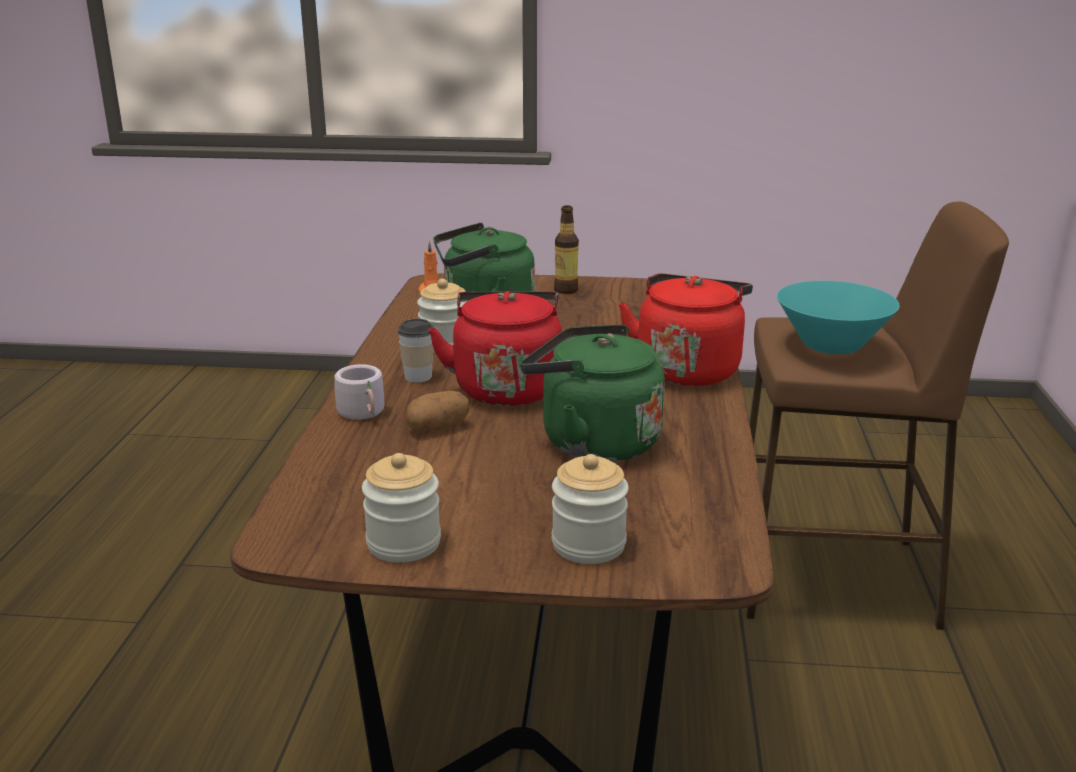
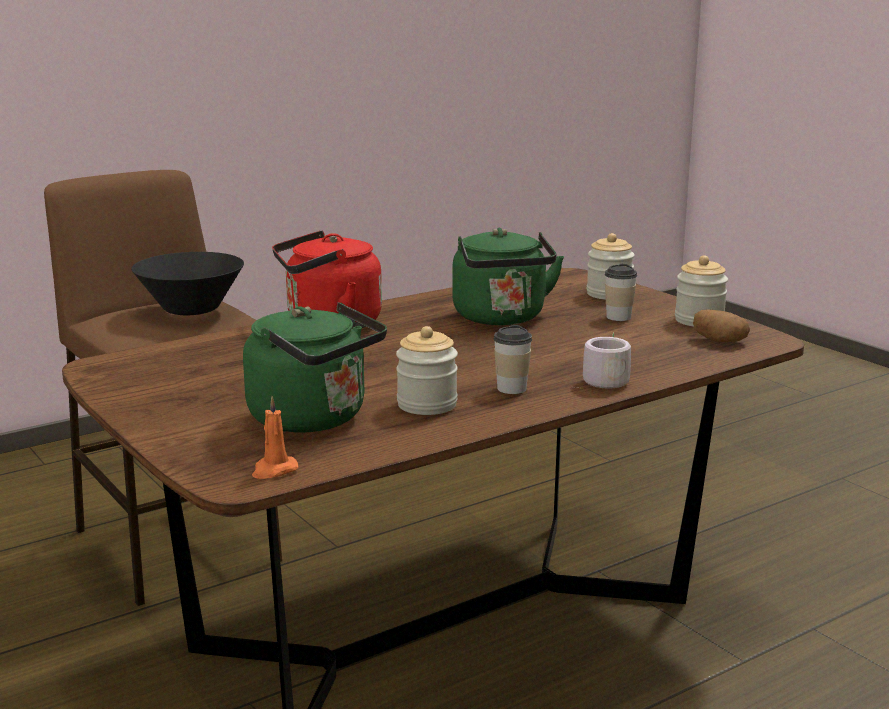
camera: 130 degrees left, 5 degrees down
(438, 427) = (573, 355): potato -> potato (719, 341)
(496, 502) = (618, 317): none -> cup
(506, 387) = (470, 358): red kettle -> none
(566, 290) = (177, 409): bottle -> none
(832, 345) = (191, 309): turquoise bowl -> black bowl

